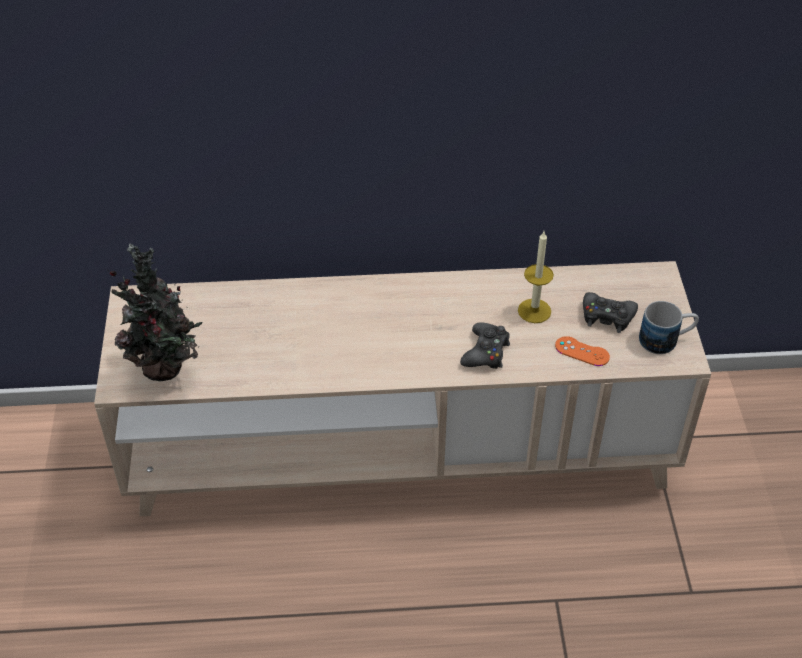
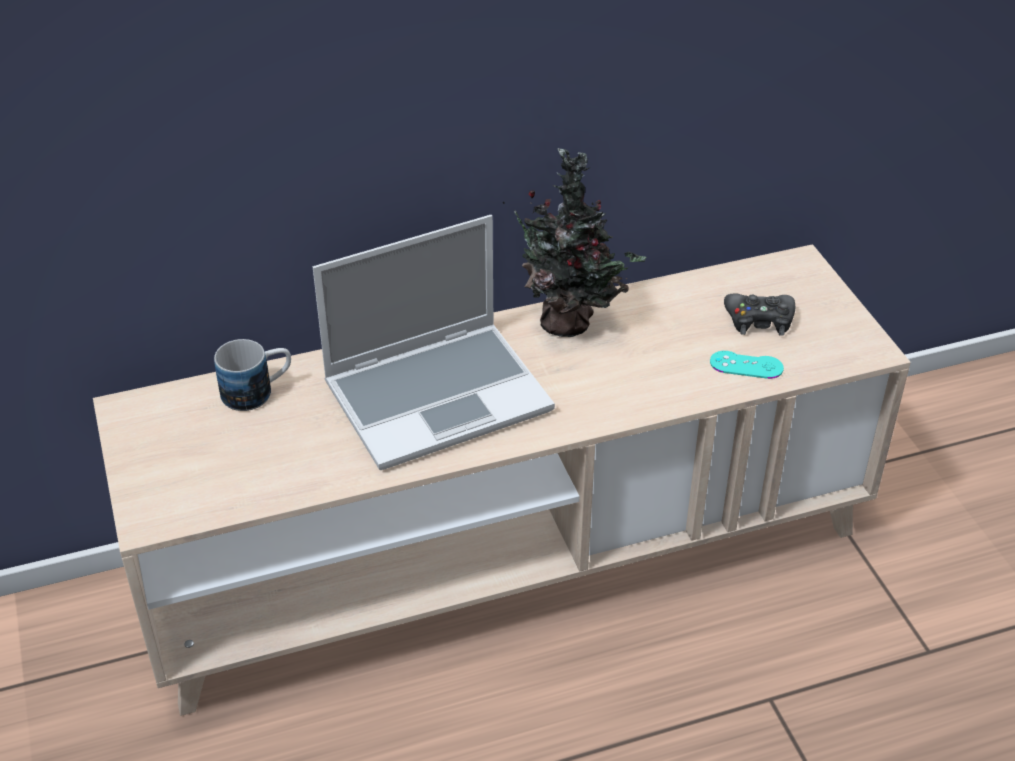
camera: 15 degrees left, 5 degrees down
(167, 369) = (210, 487): potted plant -> potted plant (571, 323)
(347, 331) = (439, 395): none -> laptop
(486, 352) = (628, 388): black game controller -> none
(534, 311) = (668, 329): candle -> none
(582, 351) = (746, 365): orange game controller -> turquoise game controller
(666, 340) = (841, 334): mug -> mug (258, 392)

